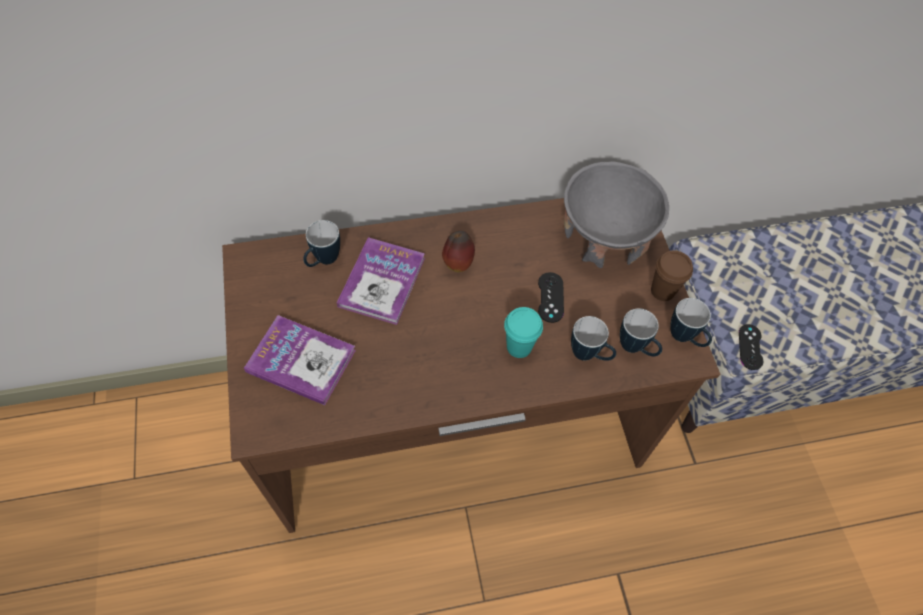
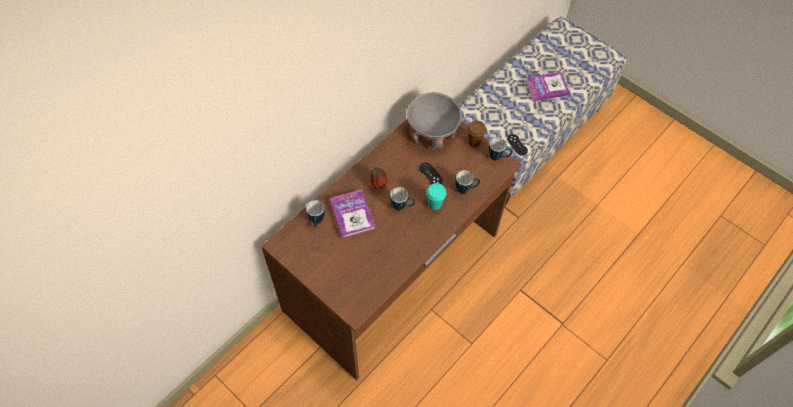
camera: 35 degrees left, 0 degrees up
(301, 361) = (347, 271): book -> book (546, 87)
(636, 349) = (482, 174): mug -> mug (402, 207)

